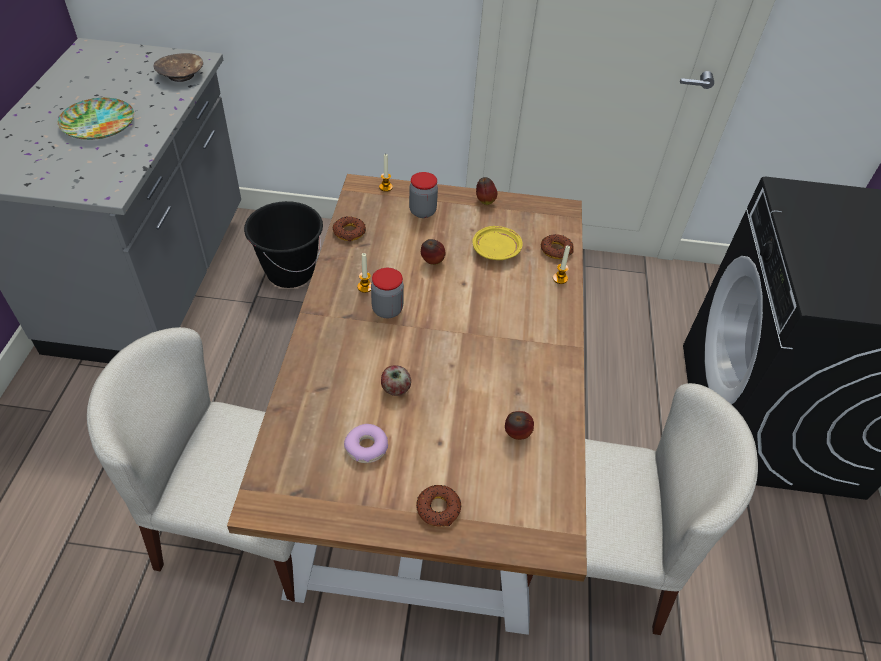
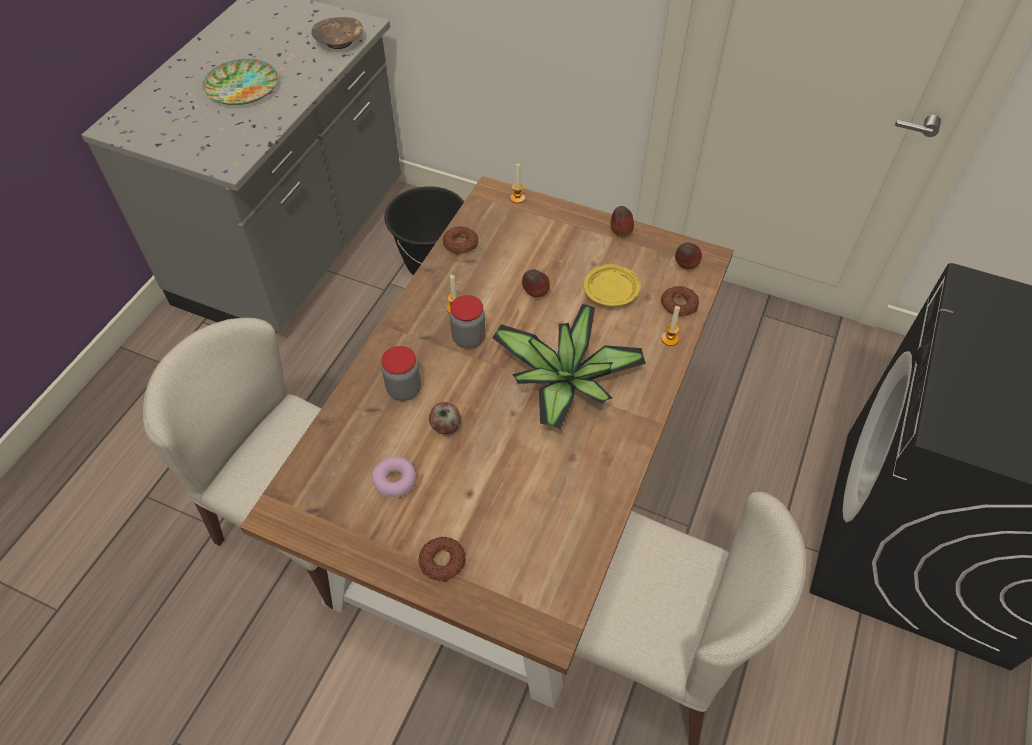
camera: 20 degrees right, 5 degrees up
(422, 211) = (547, 233): jar -> jar (404, 389)
(488, 331) = (565, 383): none -> potted plant
(516, 434) = (552, 504): apple -> apple (685, 266)

